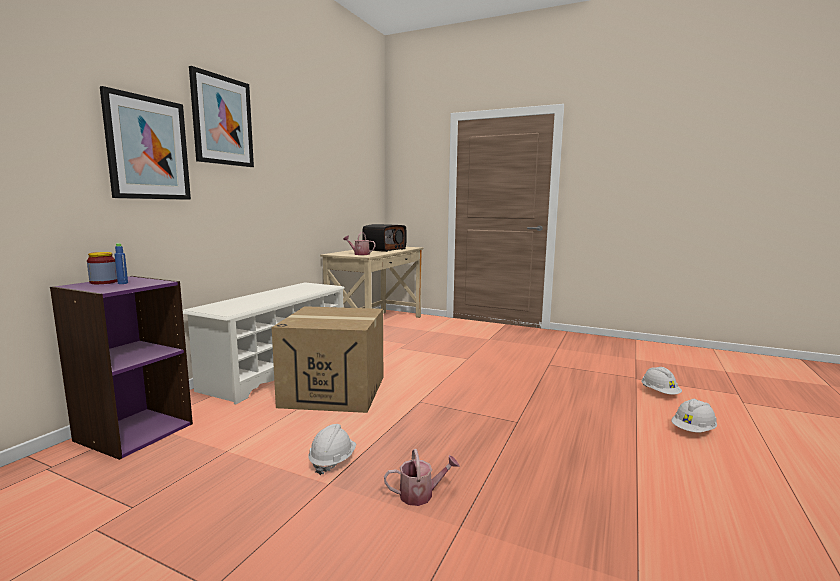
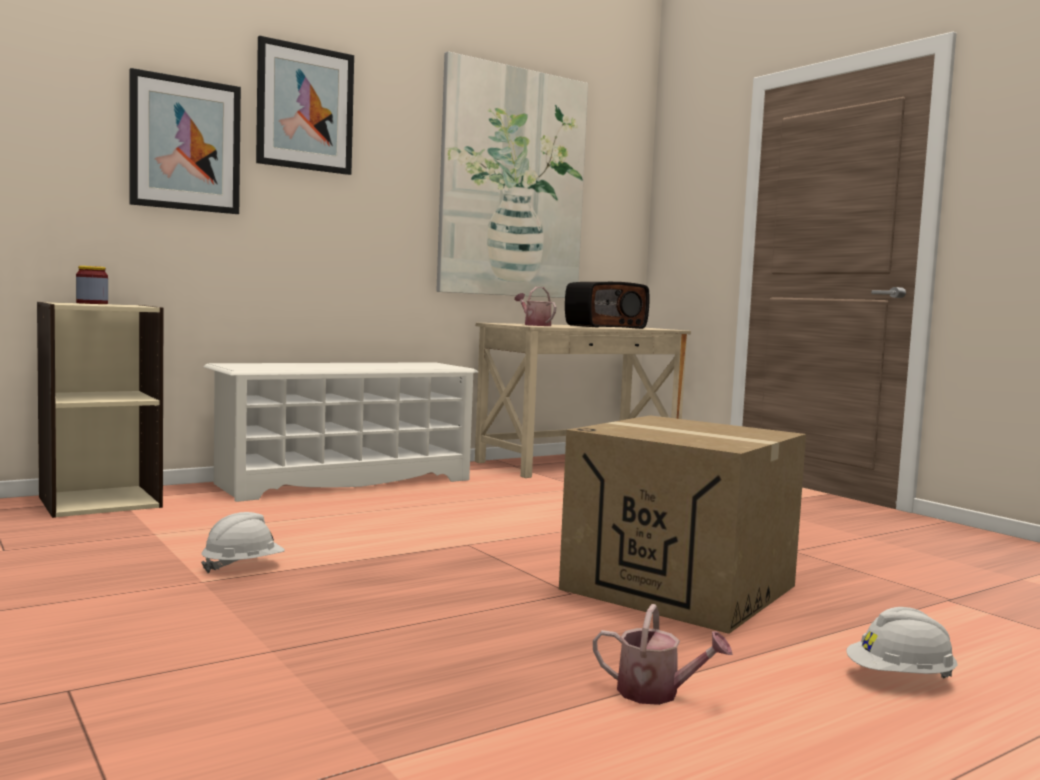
camera: 30 degrees right, 5 degrees down
(123, 283) = (104, 304): blue bottle -> none
(134, 432) = (100, 501): purple bookcase -> beige bookcase
(331, 168) = (513, 183): none -> picture
(334, 391) = (372, 513): cardboard box -> cardboard box (680, 587)
(421, 494) = (283, 616): watering can -> watering can (657, 693)
(659, 393) = (953, 626): white hard hat -> none

